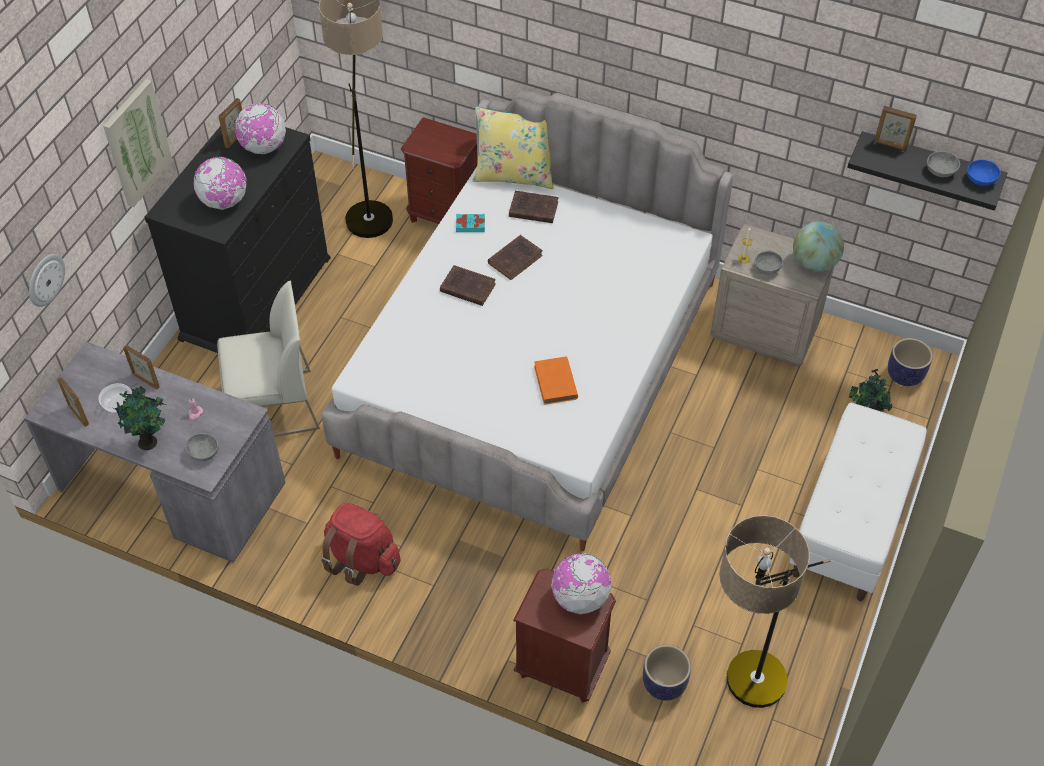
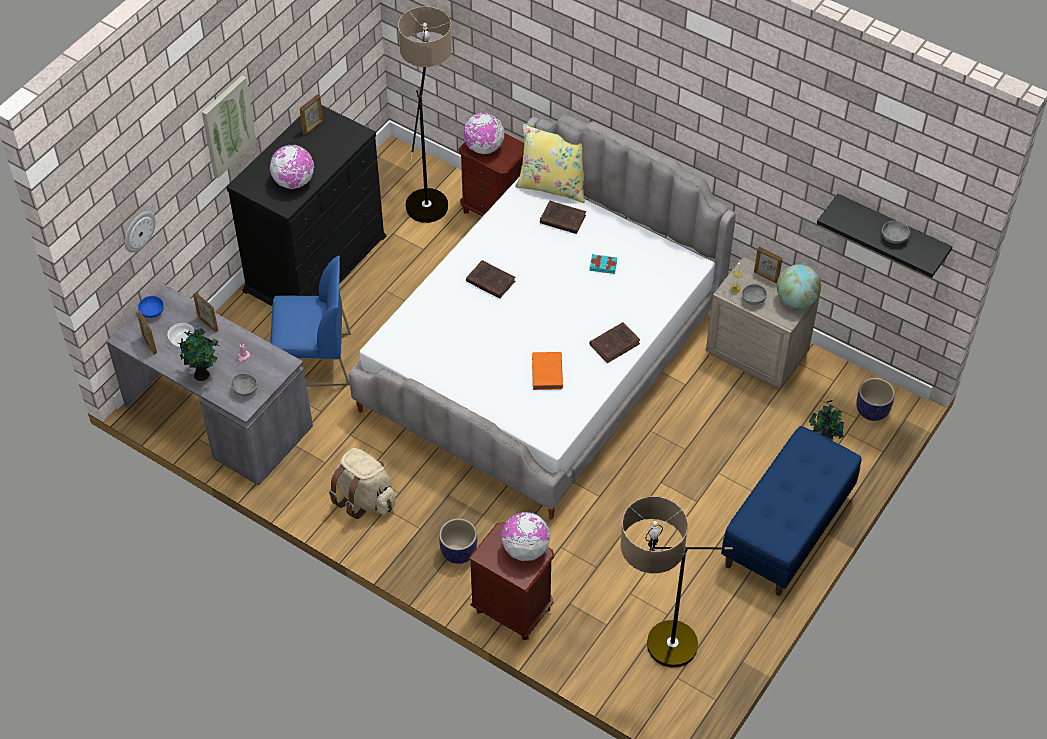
camera: 10 degrees right, 0 degrees up
(263, 147) = (335, 138): globe -> globe (484, 148)
(273, 406) = (313, 360): white chair -> blue chair
(362, 559) = (364, 498): red backpack -> beige backpack
(470, 225) = (504, 226): turquoise book -> turquoise book (603, 265)
(516, 259) = (538, 261): brown book -> brown book (615, 343)
(663, 684) = (593, 636): planter -> planter (458, 552)
(850, 524) = (787, 531): white bench -> blue bench
(890, 145) = (858, 209): picture frame -> picture frame (765, 277)
(980, 180) = (926, 250): blue bowl -> blue bowl (152, 312)

